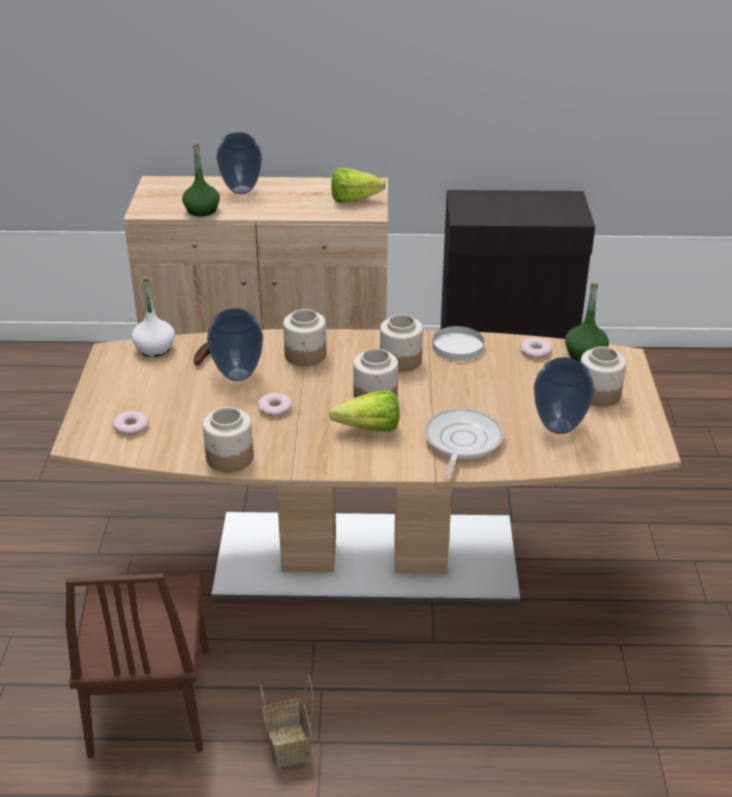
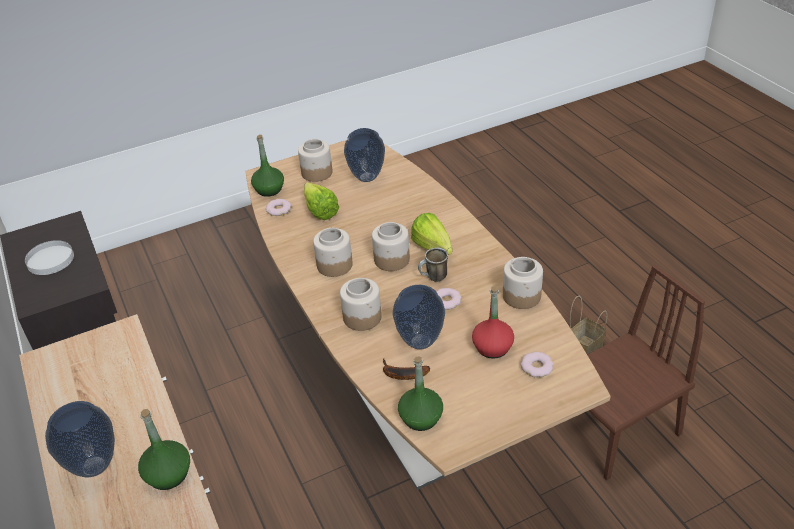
camera: 115 degrees left, 5 degrees up
(155, 348) = (420, 418): white bottle -> green bottle
(184, 411) = (492, 347): none -> red bottle
(318, 412) = (433, 278): none -> mug
(358, 200) = (92, 352): lettuce -> lettuce (319, 209)
(458, 346) = (295, 245): white plate -> white plate (50, 260)
(461, 442) = (414, 207): frying pan -> none

